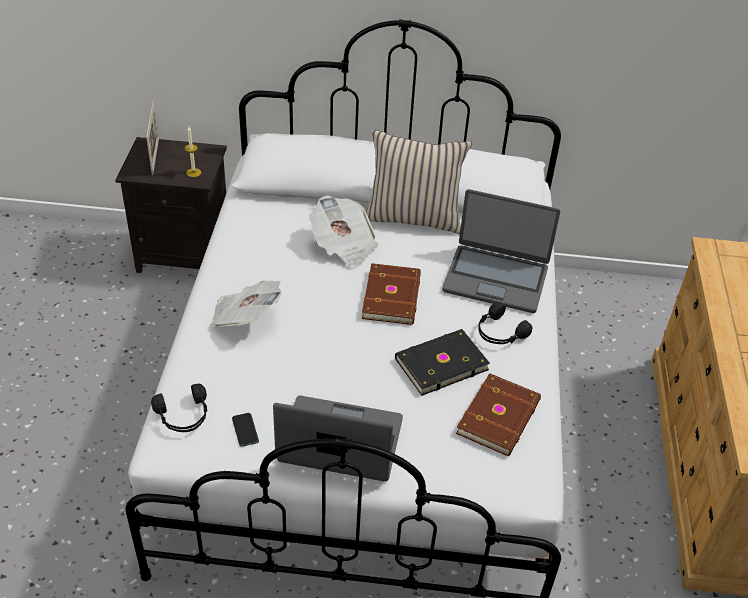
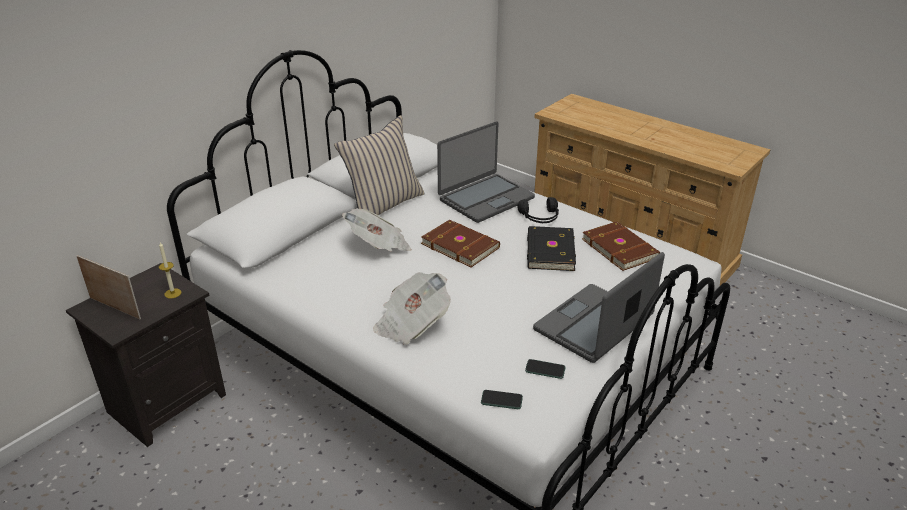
camera: 55 degrees left, 10 degrees down
(184, 416) = (501, 400): black headphones -> phone

